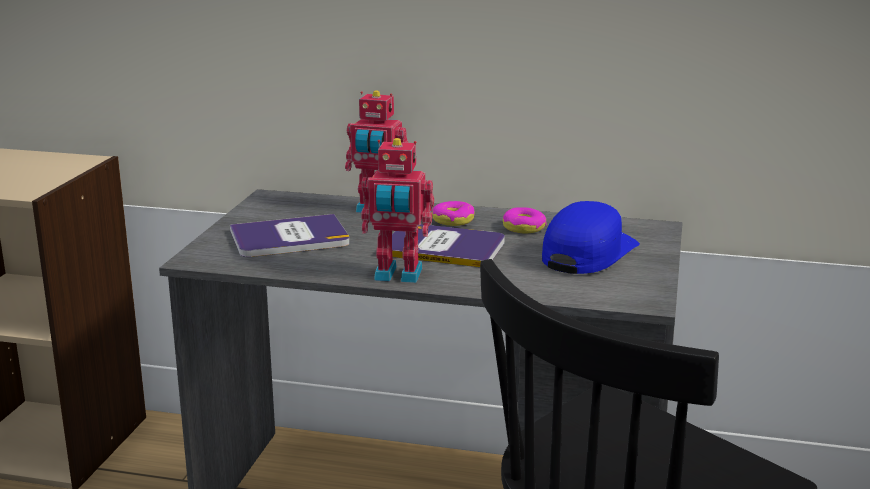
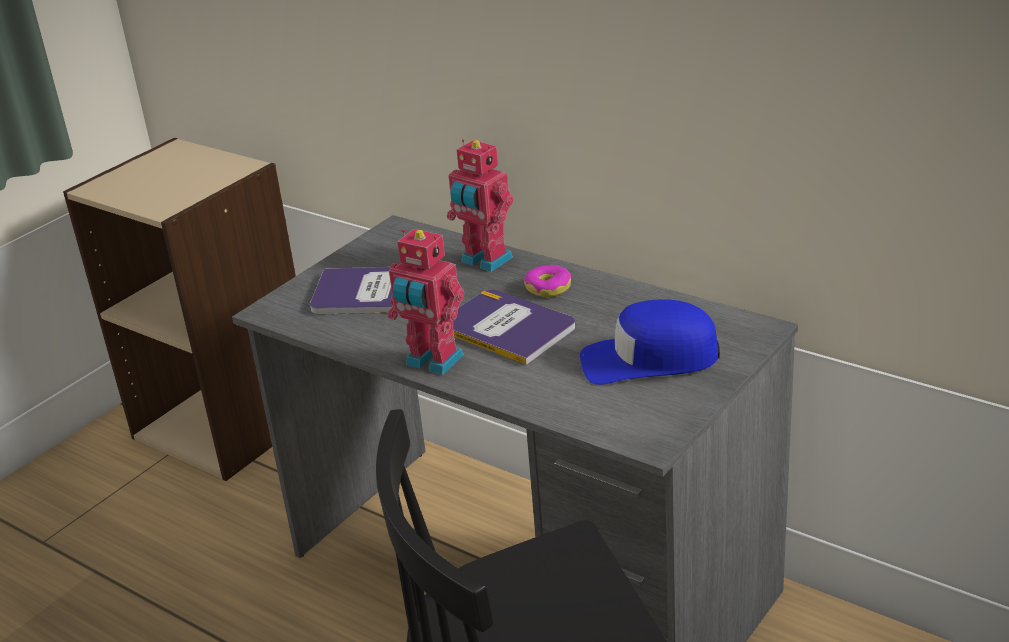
camera: 25 degrees right, 10 degrees up
(524, 227) = (612, 309): donut -> none
(588, 253) = (649, 359): blue cap -> blue cap turned 150 degrees counterclockwise

